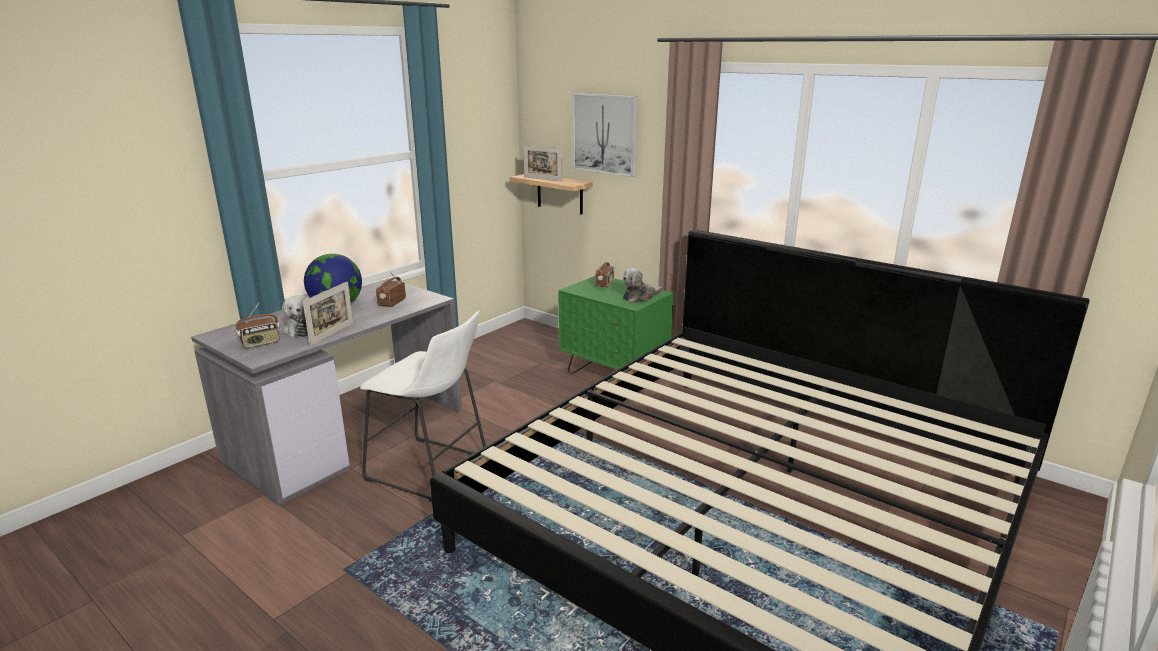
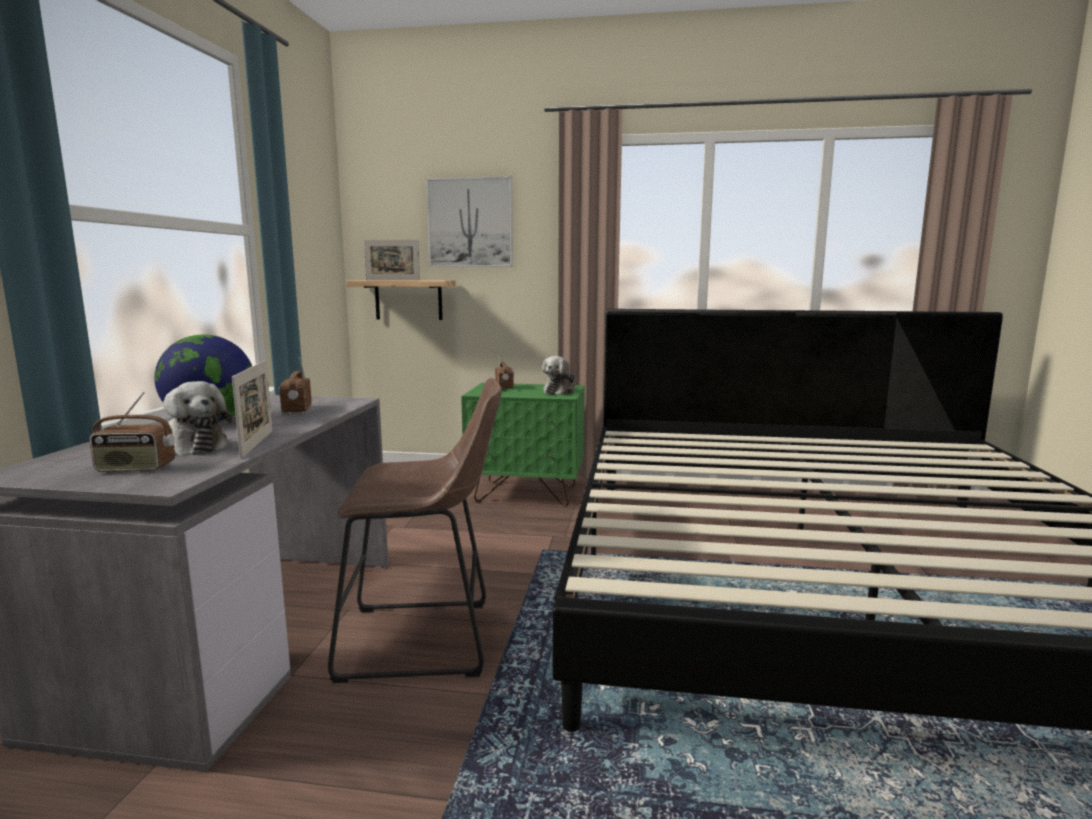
camera: 30 degrees left, 10 degrees down
(261, 343) = (135, 469): radio -> radio turned 60 degrees clockwise
(432, 471) = (426, 640): white stool -> brown stool

